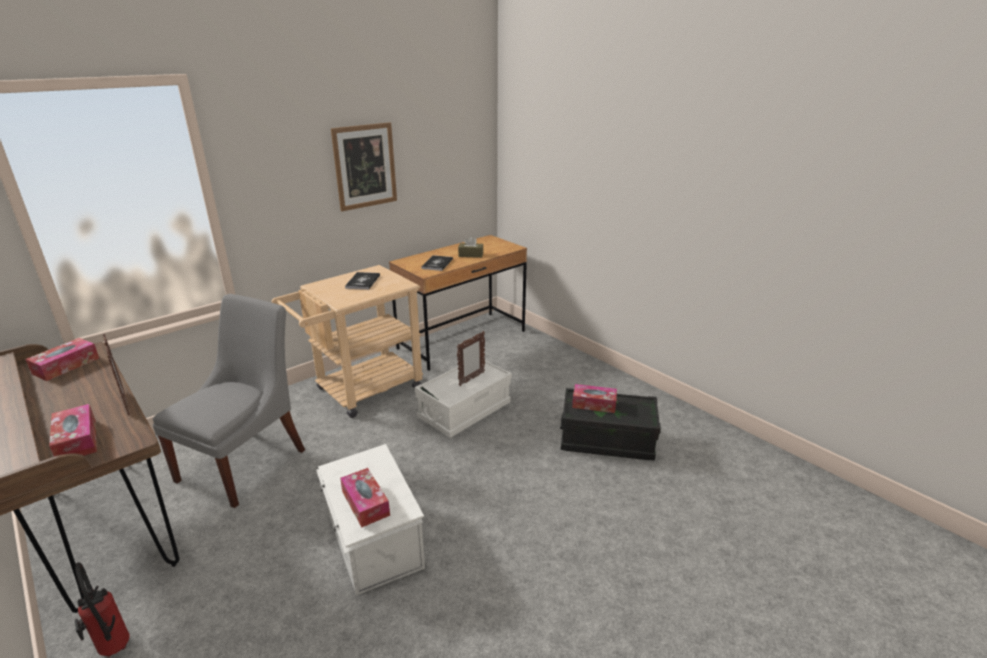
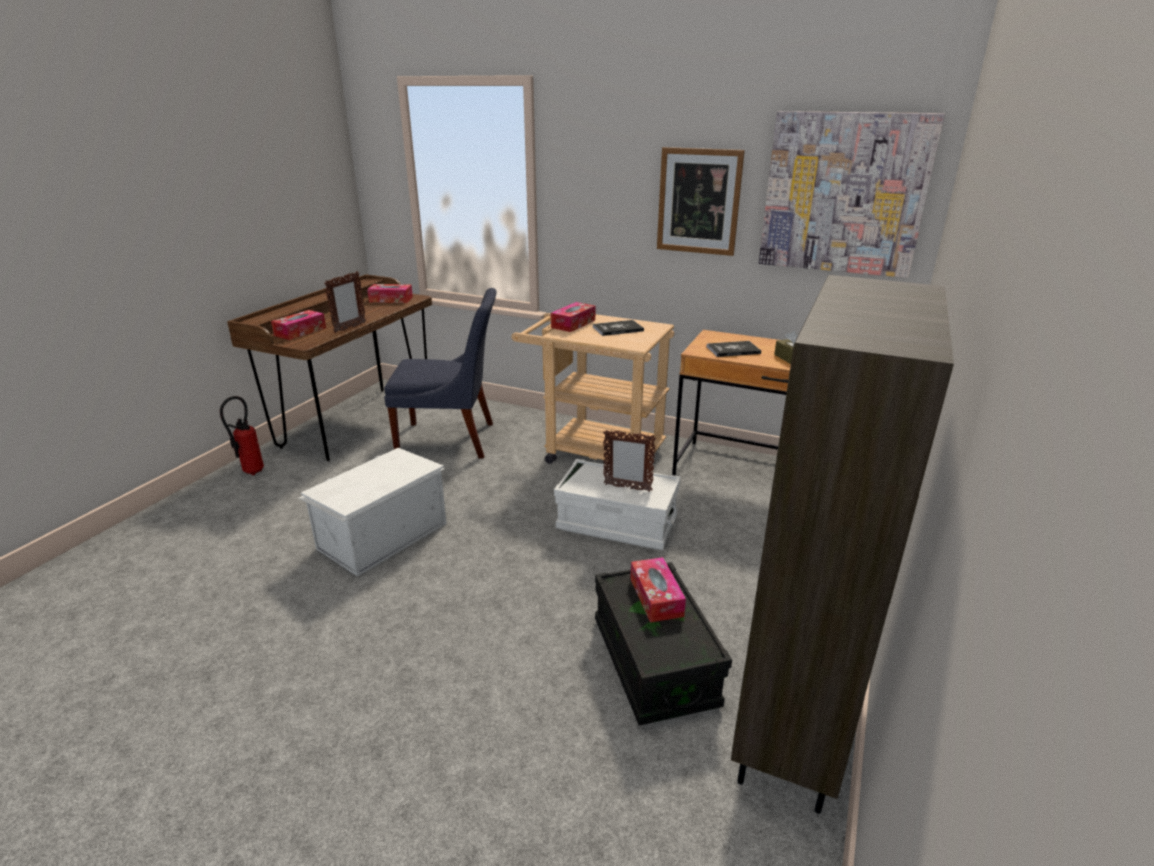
camera: 65 degrees right, 0 degrees up
(247, 462) = (451, 440): grey chair -> blue chair
(365, 503) = (353, 483): tissue box -> tissue box (573, 324)
(451, 142) = (844, 194): none -> picture
(674, 415) = (793, 735): none -> brown bookcase

